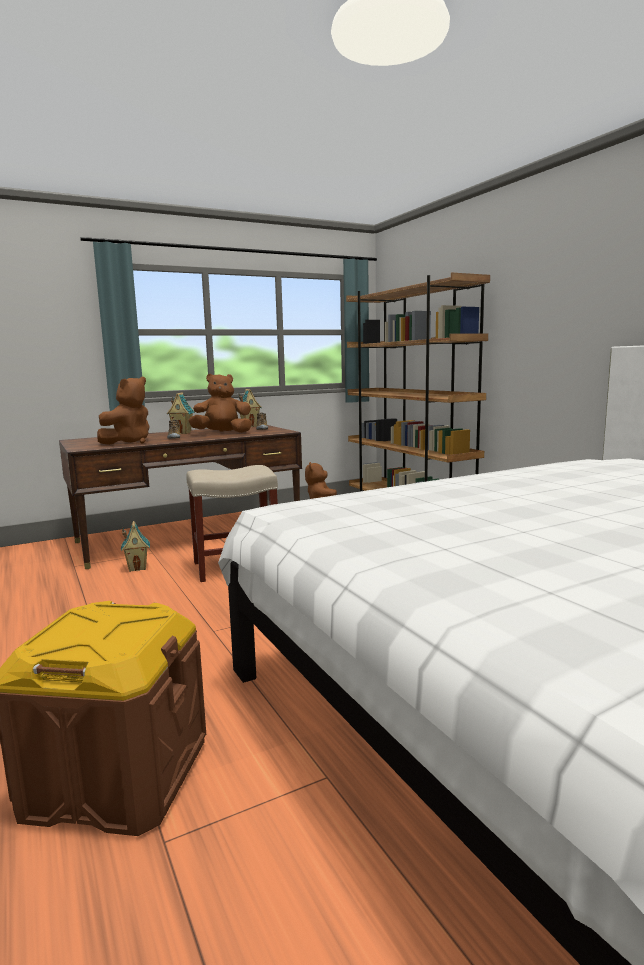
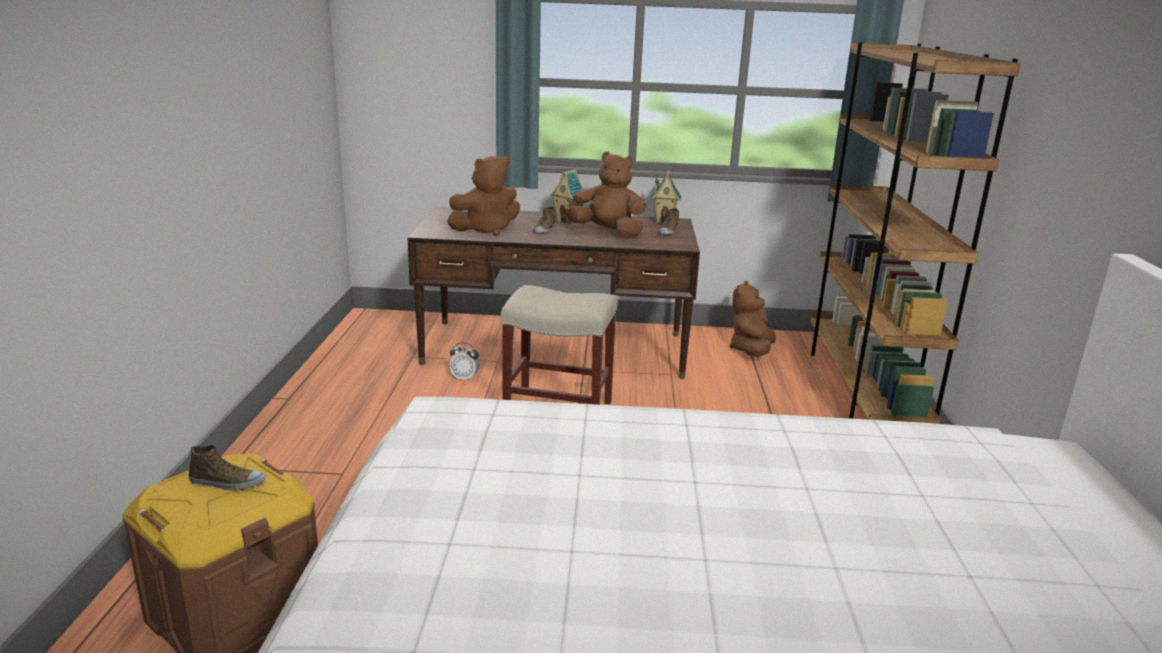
camera: 30 degrees right, 10 degrees up
(103, 622) = (227, 482): none -> shoe
(138, 568) = (465, 378): toy house -> alarm clock

